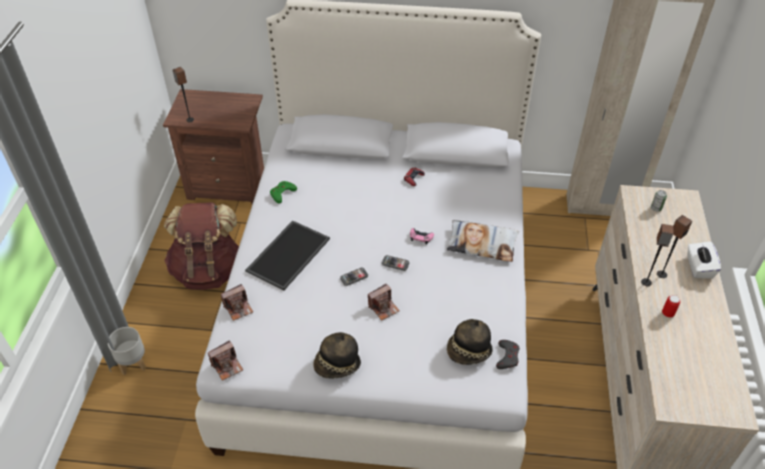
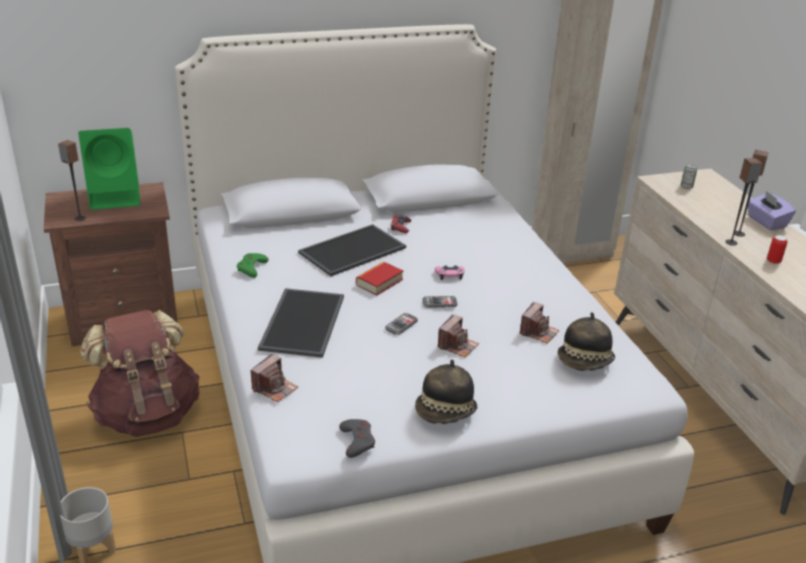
camera: 25 degrees left, 15 degrees down
(224, 103) = (117, 197): none -> green speaker
(227, 366) = (302, 451): camera -> camera (538, 332)
(362, 195) = (352, 251): none -> tray
(363, 231) = (379, 282): none -> book
(482, 244) = (521, 267): pillow -> none
(507, 356) = (628, 356): grey game controller -> grey game controller (357, 441)
(698, 267) = (766, 222): white tissue box -> purple tissue box

